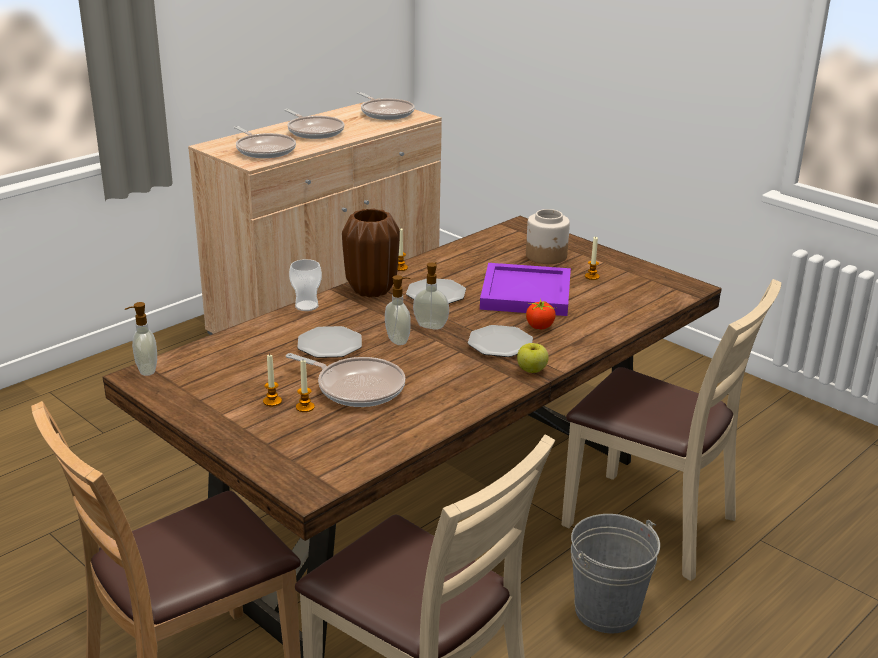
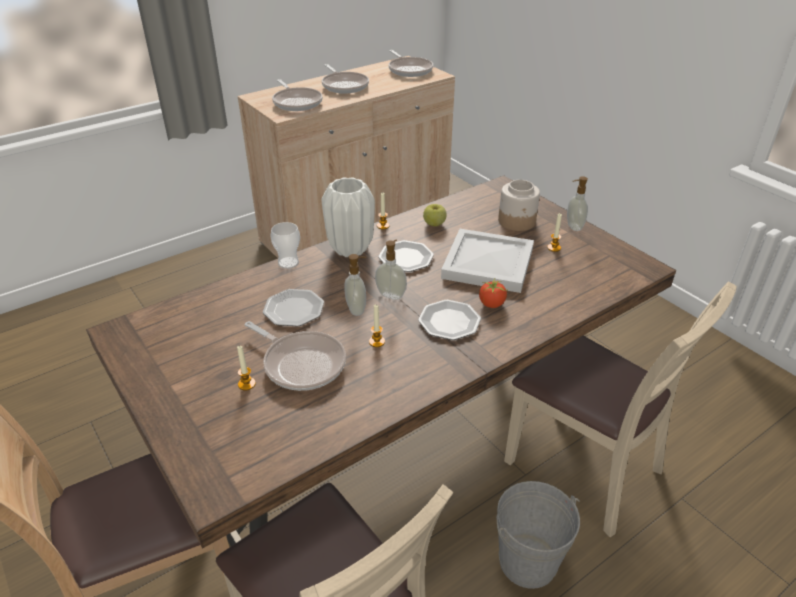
camera: 10 degrees right, 10 degrees up
(146, 370) = (124, 325): soap dispenser -> soap dispenser (573, 227)
(272, 401) = (220, 374): candle -> candle (377, 342)
(371, 290) = (350, 249): brown vase -> white vase
(527, 294) = (489, 264): purple tray -> white tray
(532, 370) = (471, 357): apple -> apple (434, 224)

